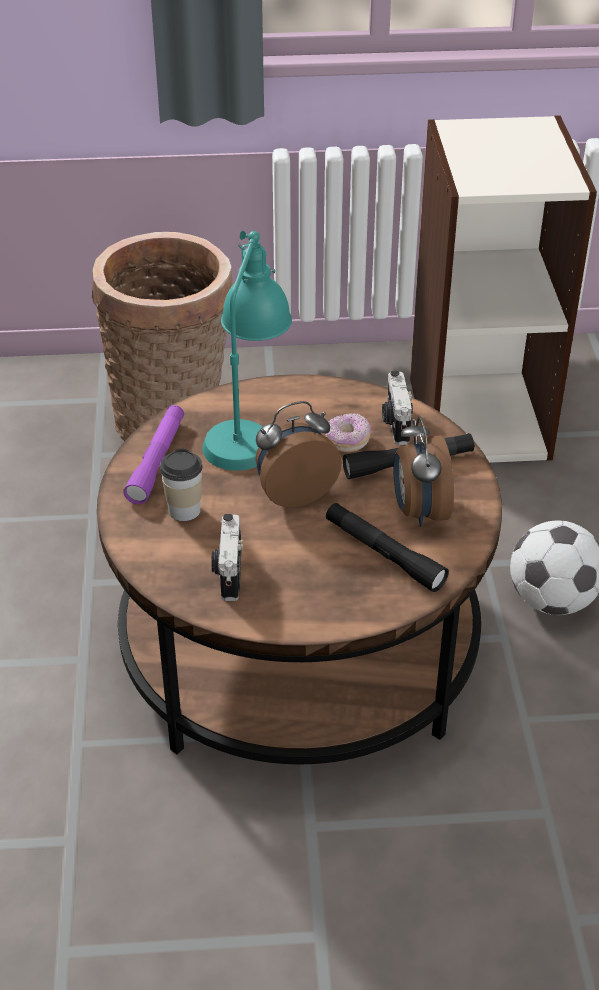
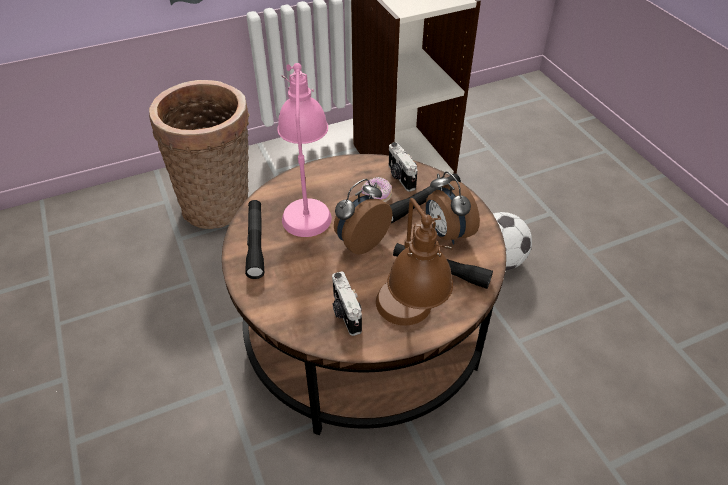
camera: 20 degrees left, 5 degrees up
(157, 461) = (255, 243): purple flashlight -> black flashlight
(184, 510) = (292, 275): cup -> none
(247, 428) = (306, 204): turquoise table lamp -> pink table lamp
(306, 605) = (409, 322): none -> brown table lamp

